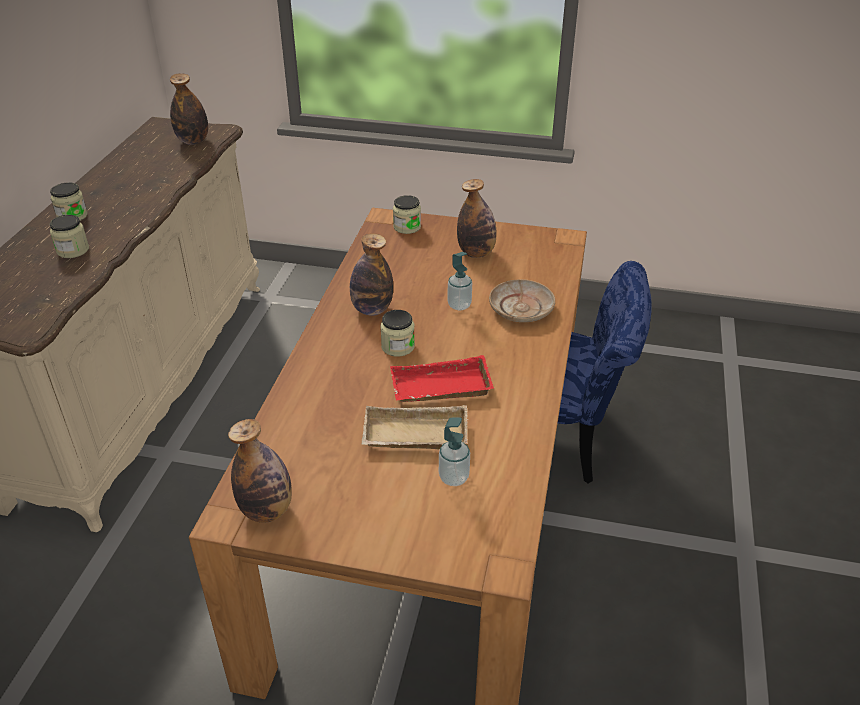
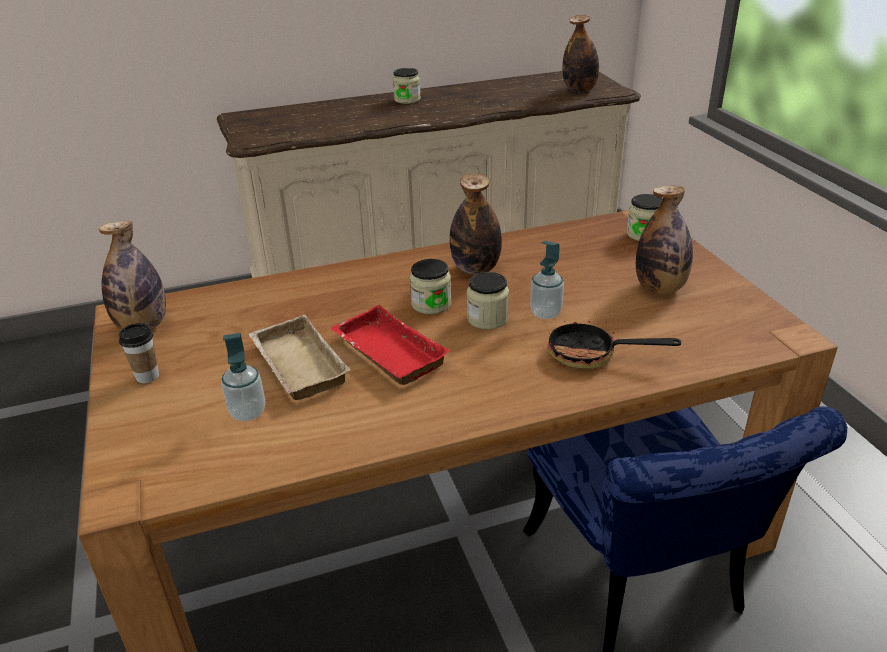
camera: 60 degrees right, 5 degrees down
(73, 250) = (363, 116): jar -> jar (487, 318)
(353, 523) = (147, 376): none -> cup
(521, 309) = (592, 355): beige plate -> frying pan

